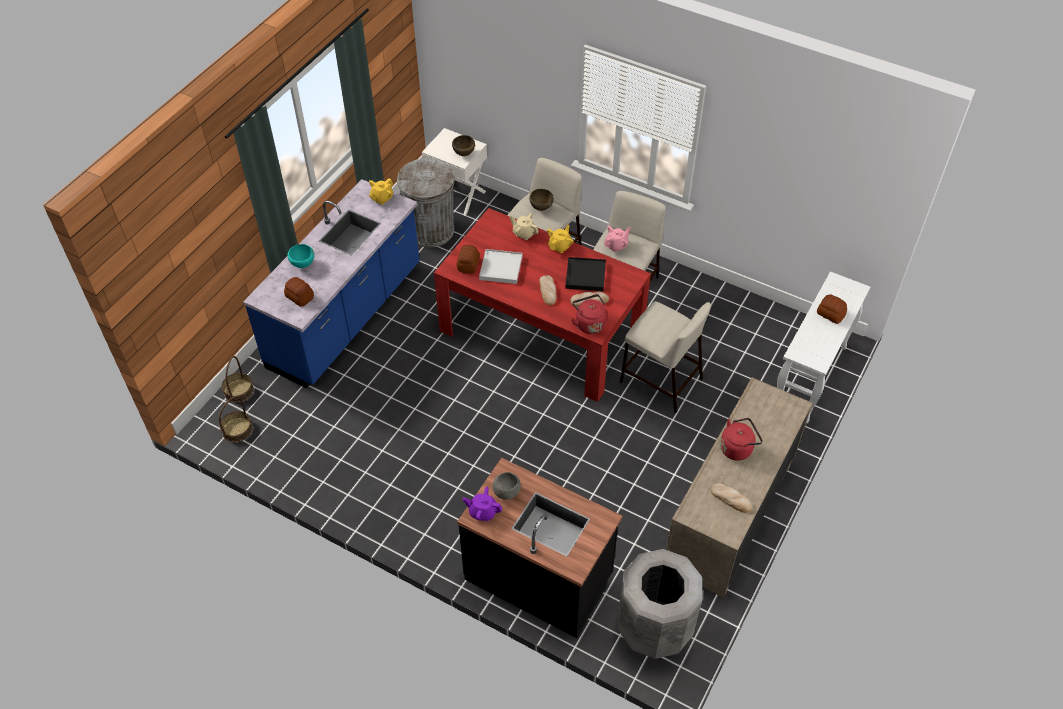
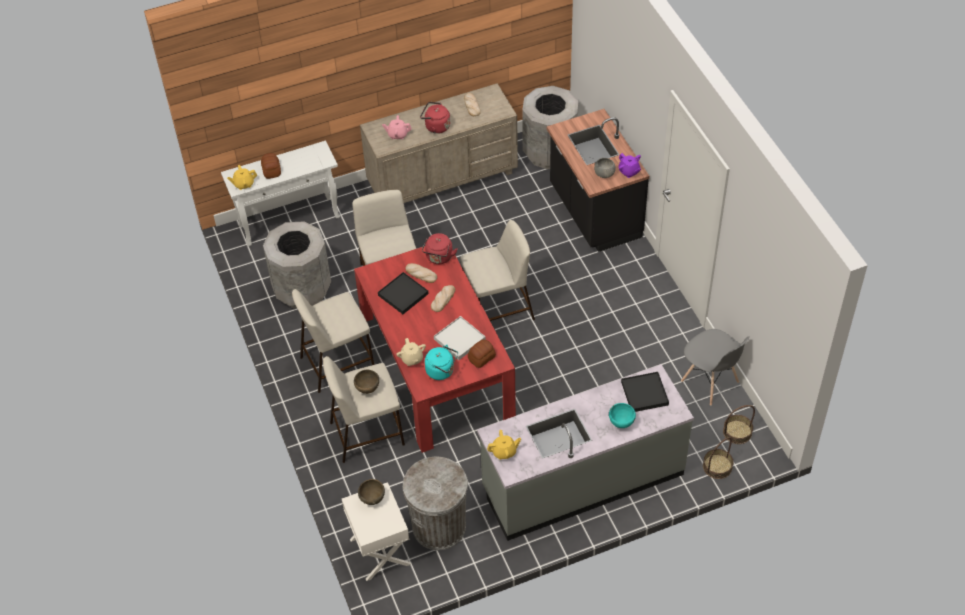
camera: 140 degrees left, 0 degrees up
(290, 460) = (710, 382): none -> grey chair
(299, 297) = (644, 393): bread -> black tray
(346, 317) = (582, 481): blue counter -> grey counter
(491, 238) = (442, 371): none -> turquoise kettle
(539, 410) = (497, 310): none -> beige stool
(560, 246) = (396, 330): yellow teapot -> yellow teapot (243, 184)
(616, 245) = (346, 318): pink teapot -> pink teapot (397, 134)
(723, 327) = (302, 289): none -> grey trash can

